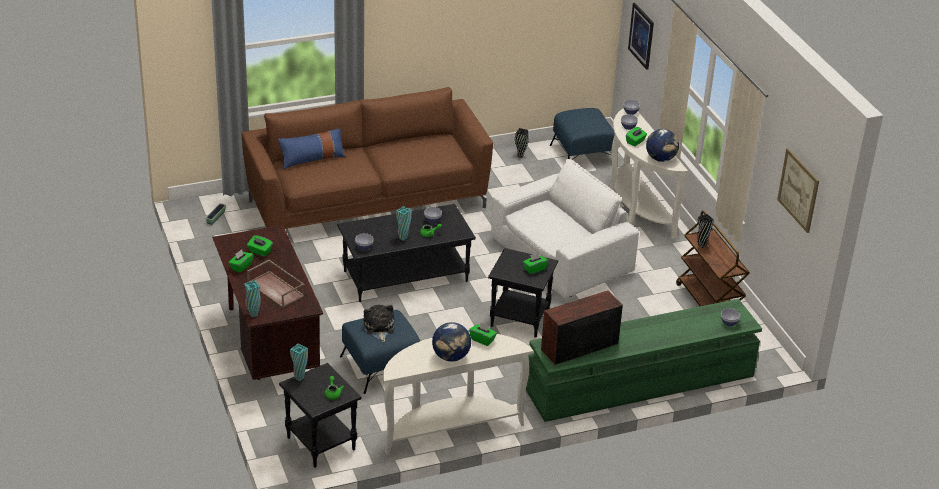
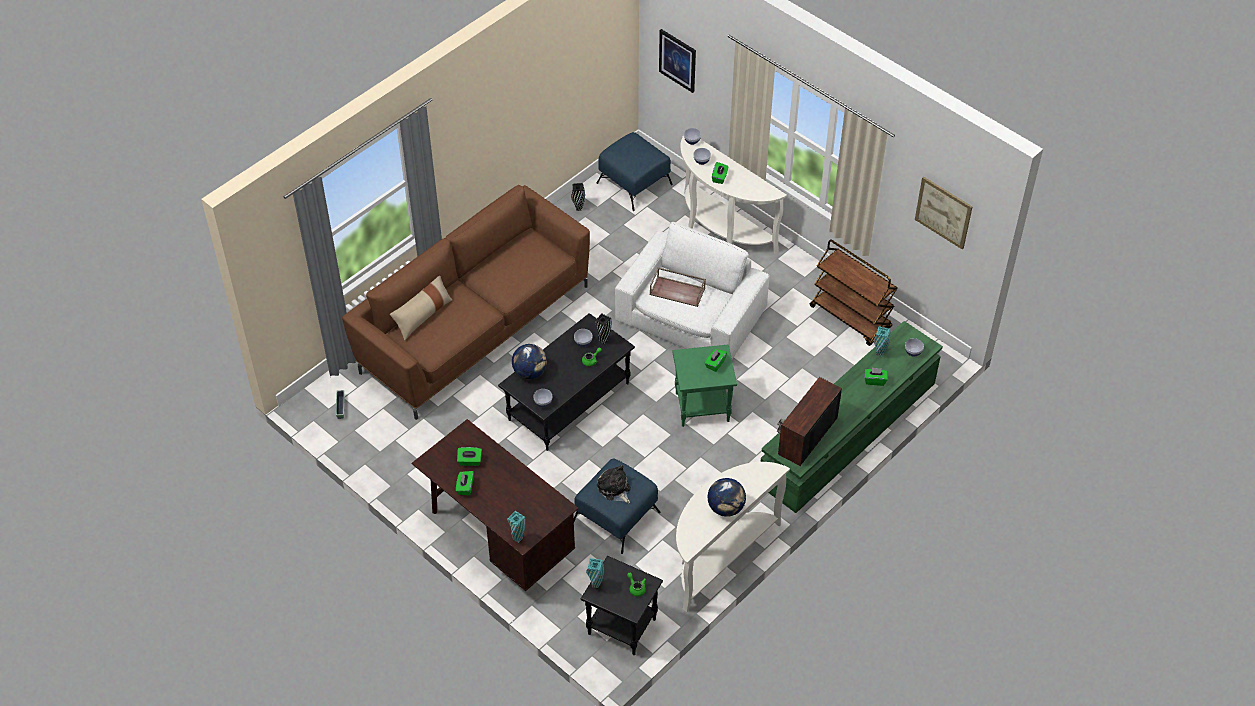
camera: 25 degrees left, 15 degrees up
(277, 289) = (518, 500): brown tray -> brown tray (678, 291)
(312, 159) = (423, 316): blue pillow -> beige pillow
(403, 238) = (571, 376): turquoise vase -> turquoise vase (879, 353)
(482, 339) = (739, 476): green tissue box -> green tissue box (875, 380)
(518, 320) = (701, 408): black side table -> green side table
(661, 159) = (755, 190): globe -> globe (530, 372)
(701, 245) = (839, 273): black vase -> black vase (603, 341)

